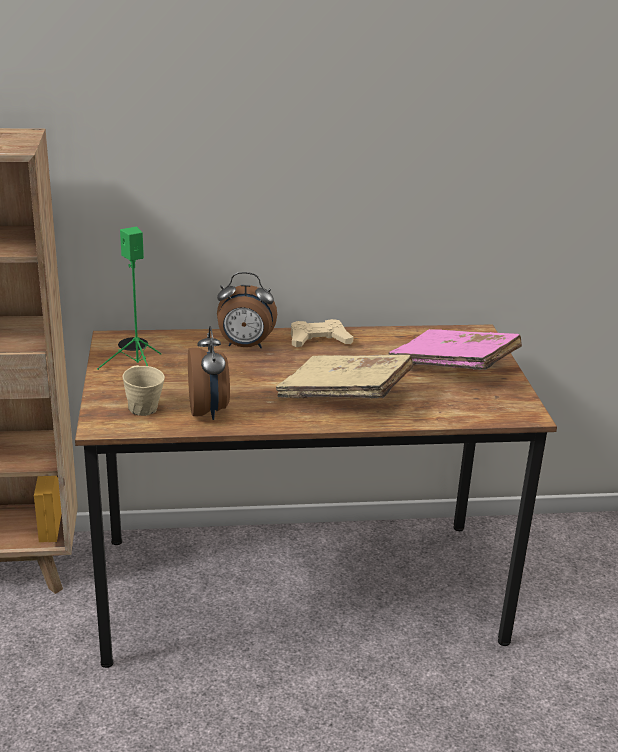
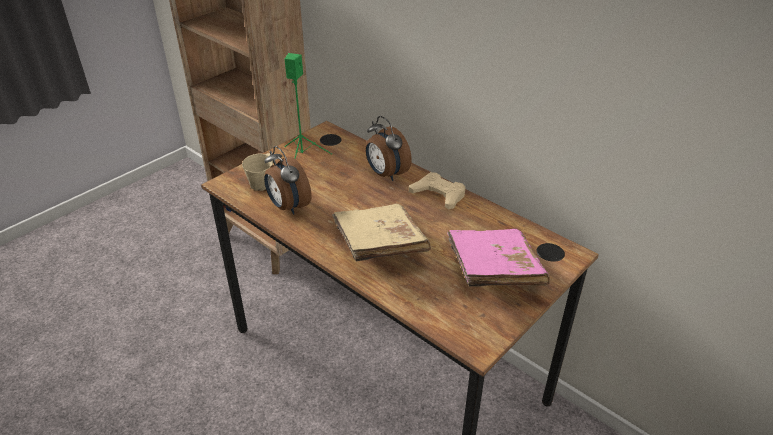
camera: 50 degrees right, 10 degrees up
(209, 411) = (288, 206): alarm clock -> alarm clock turned 105 degrees clockwise

